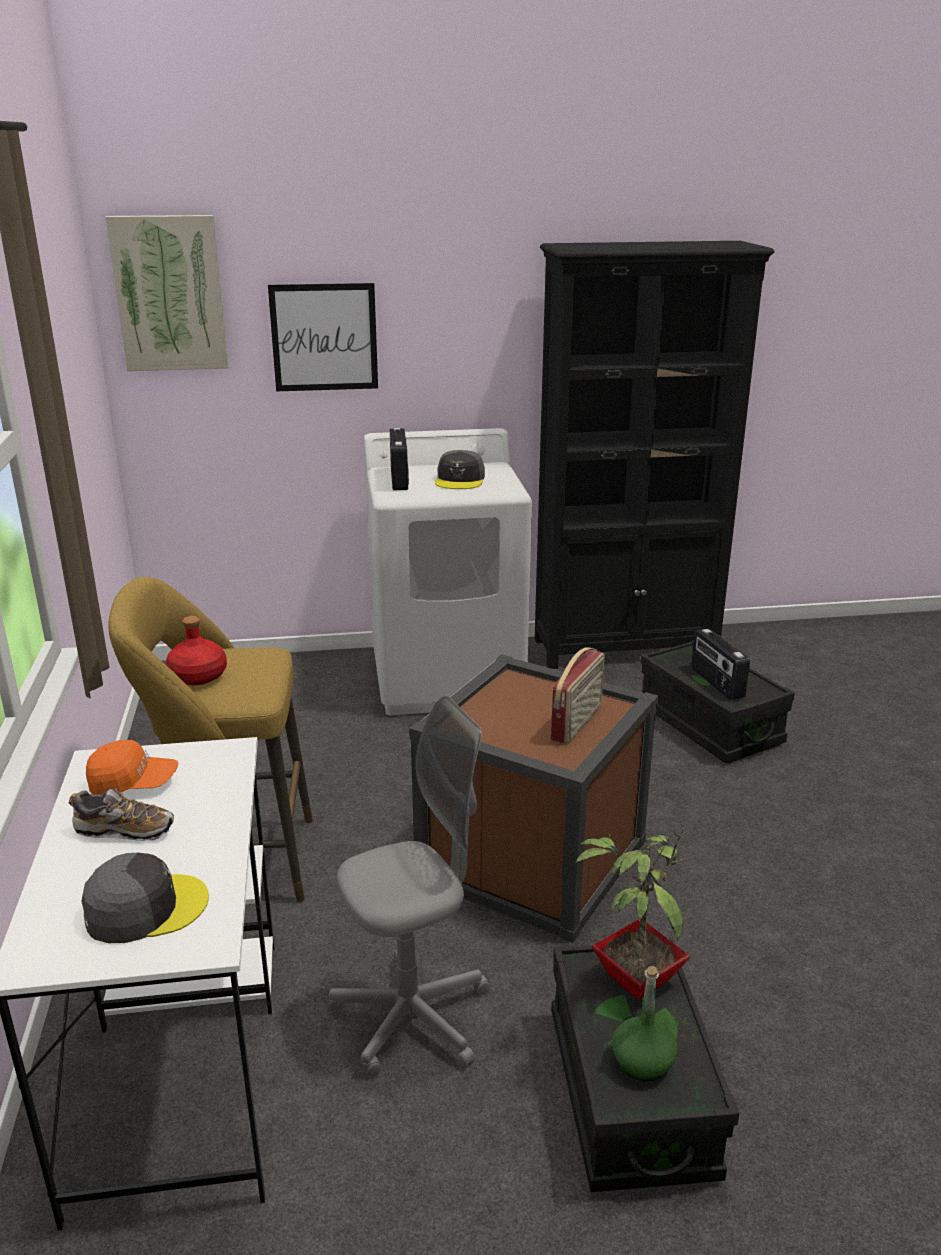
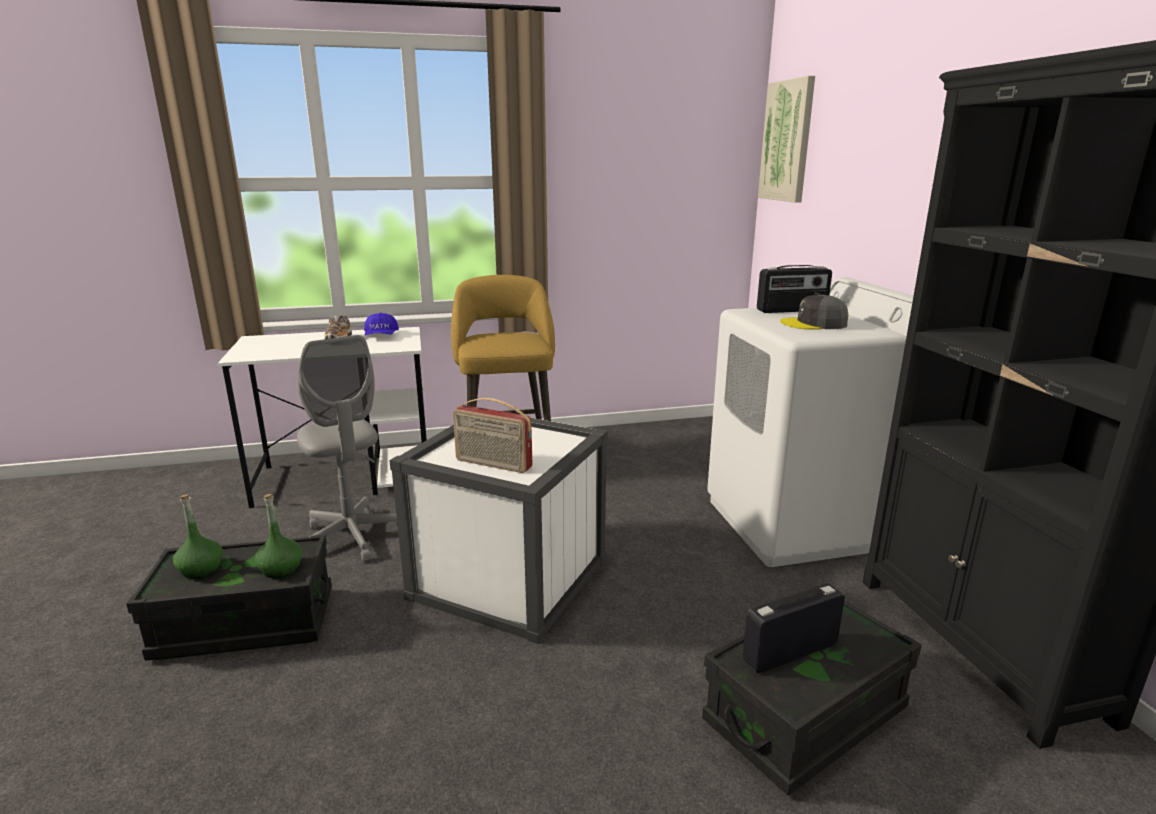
camera: 85 degrees right, 5 degrees down
(133, 783) = (381, 336): orange cap -> blue cap
(145, 908) = (274, 347): grey cap -> none
(198, 676) = (497, 335): red bottle -> none
(324, 337) = (851, 183): picture -> none
(532, 859) = (510, 578): brown storage box -> white storage box
(635, 977) = (281, 569): potted plant -> green bottle

